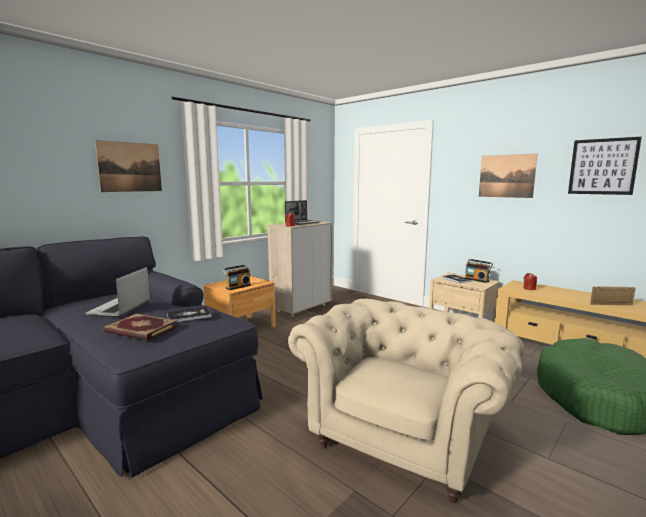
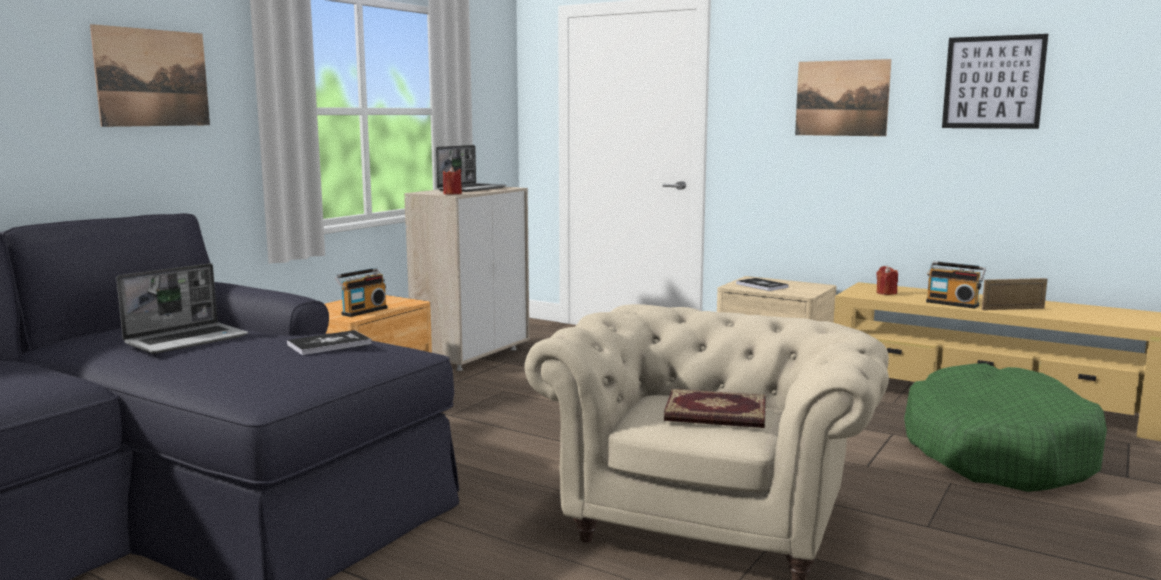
camera: 10 degrees left, 0 degrees up
(120, 308) = (187, 340): laptop -> laptop turned 135 degrees counterclockwise
(140, 330) = (260, 365): book -> book (715, 414)
(477, 280) = (798, 285): radio -> radio (953, 303)

